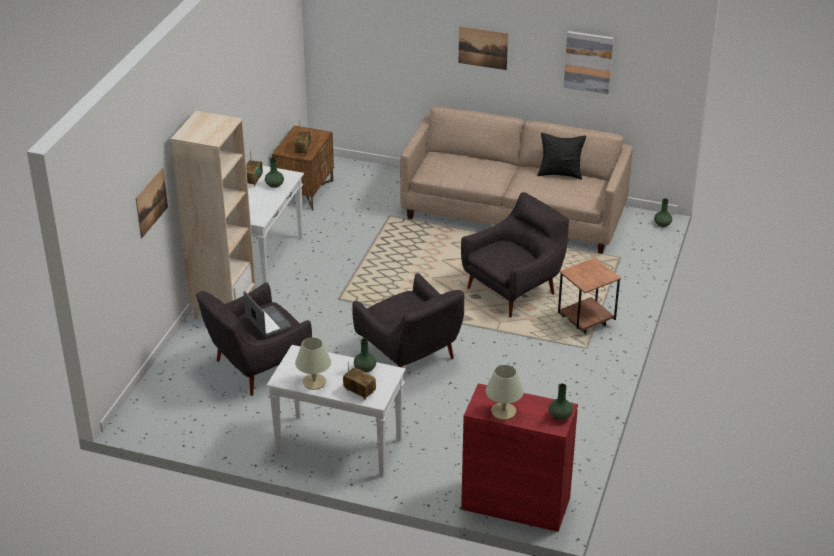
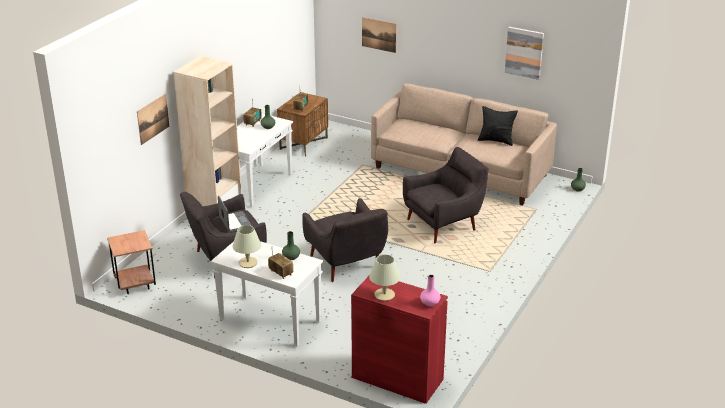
camera: 10 degrees right, 5 degrees down
(483, 48) = (444, 38): picture -> picture (379, 34)
(560, 416) = (430, 303): green vase -> pink vase
(586, 323) = (494, 253): brown side table -> brown side table (135, 285)

